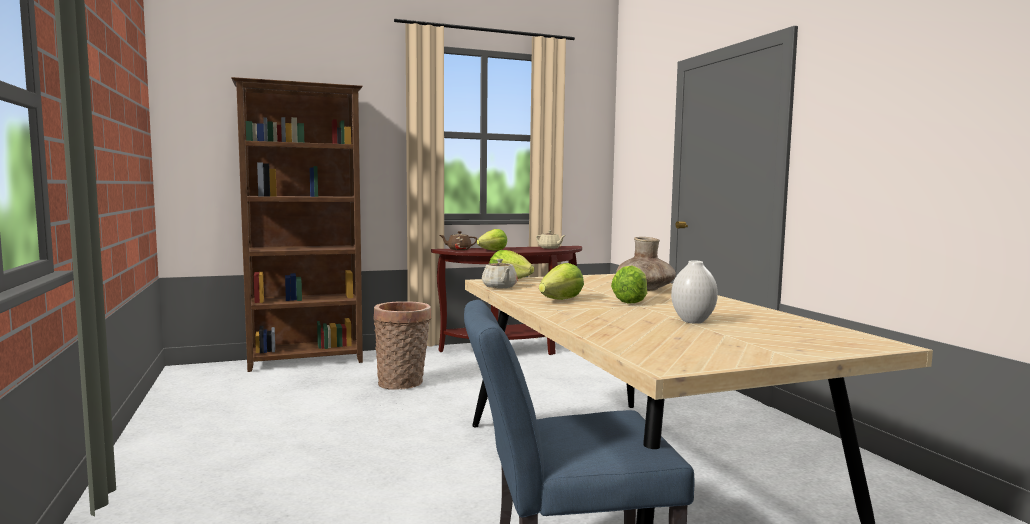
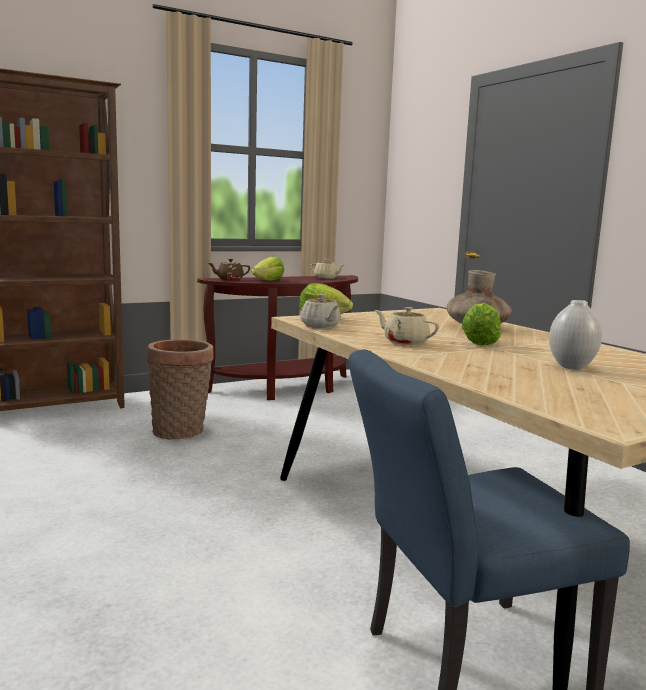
camera: 10 degrees left, 5 degrees up
(561, 300) = (405, 342): lettuce -> beige teapot

